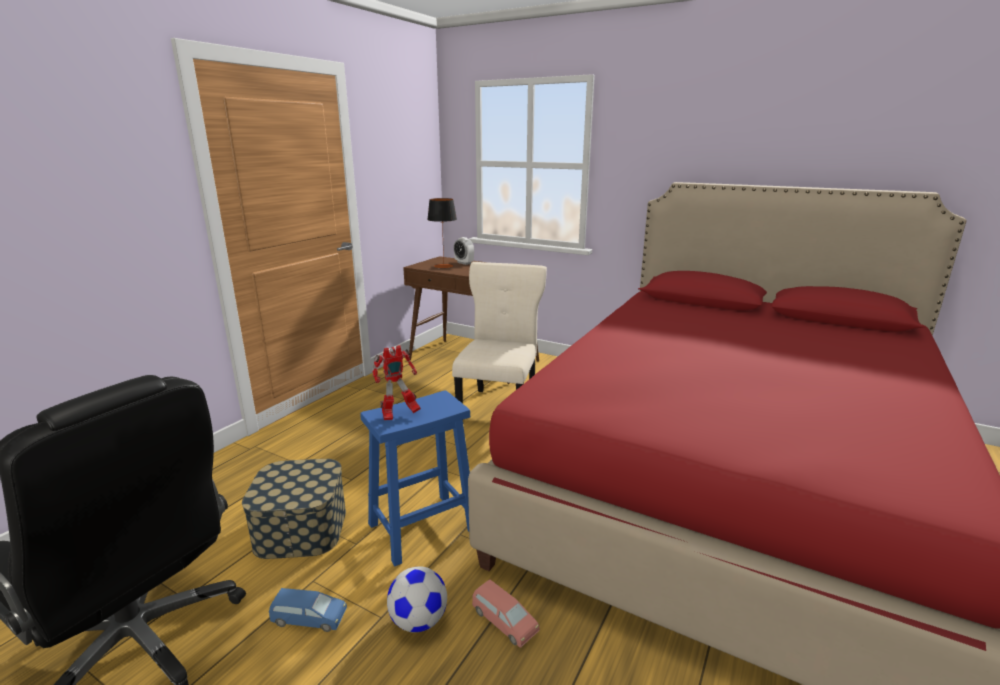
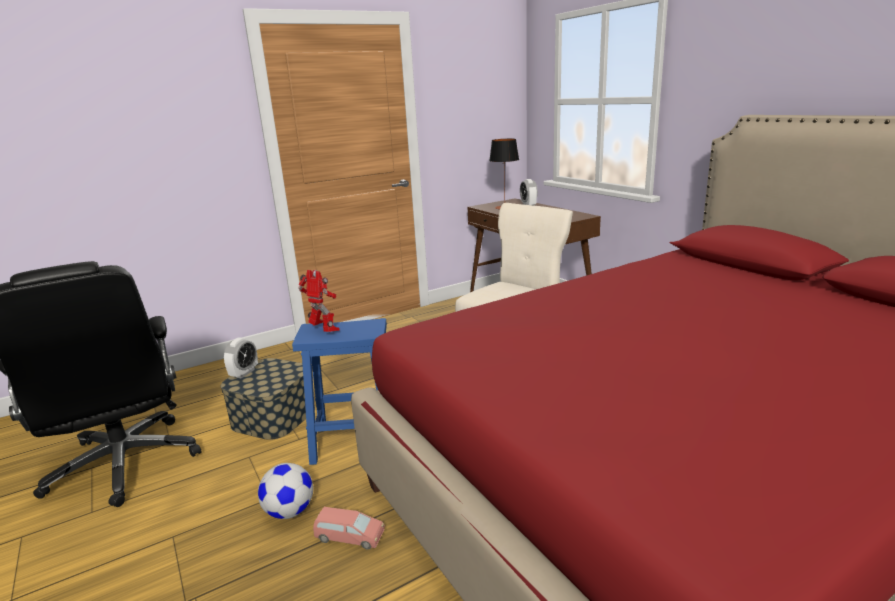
camera: 30 degrees right, 0 degrees up
(261, 486) = (244, 373): none -> alarm clock
(309, 618) = (224, 482): blue toy car -> none
(398, 415) = (324, 331): toy robot -> toy robot turned 150 degrees counterclockwise
(504, 621) = (350, 537): pink toy car -> pink toy car turned 60 degrees counterclockwise

